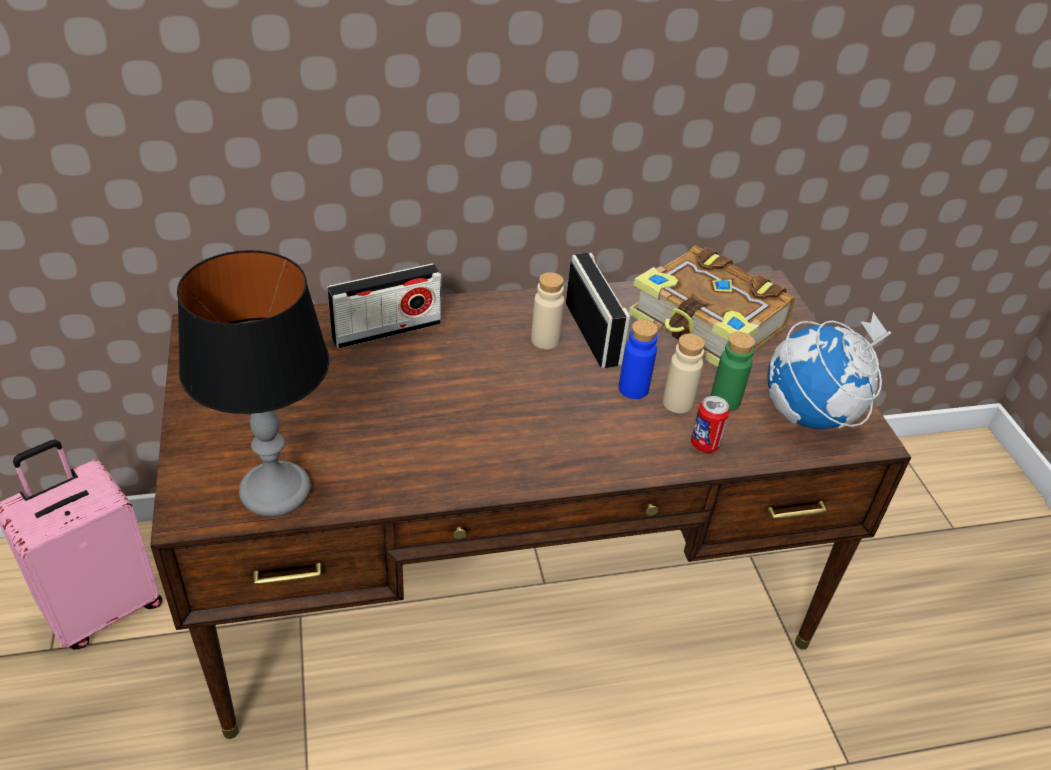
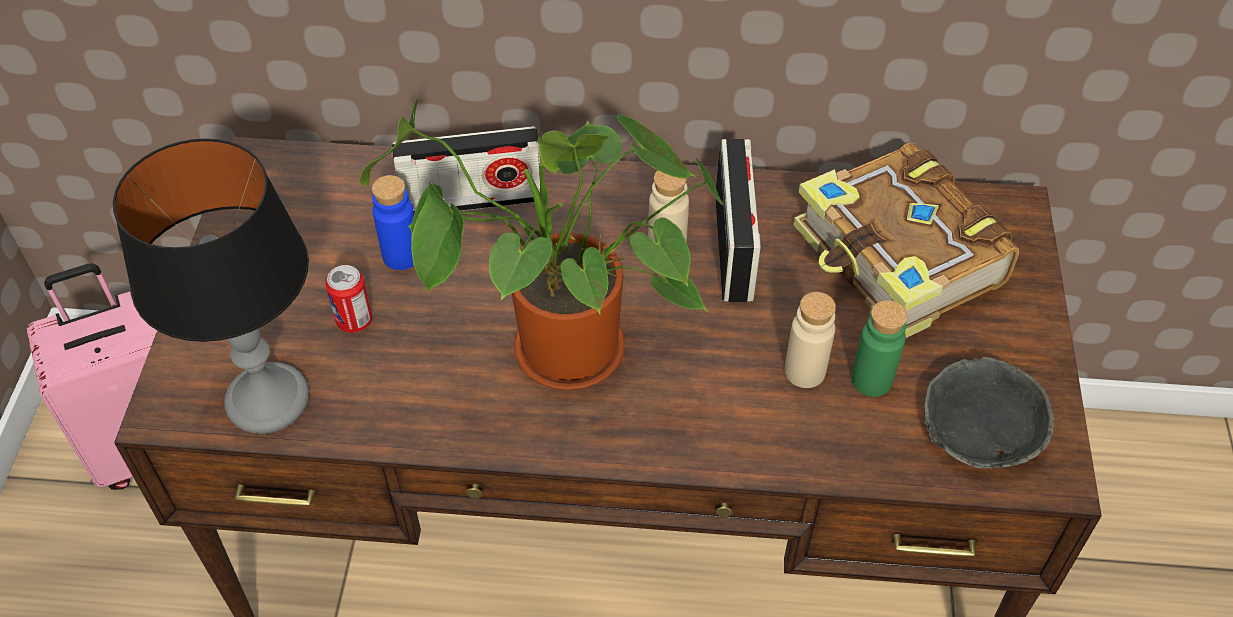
camera: 20 degrees right, 10 degrees up
(497, 423) = (558, 358): none -> potted plant
(633, 389) = (754, 340): blue bottle -> blue bottle (401, 255)
(704, 445) = (815, 440): can -> can (354, 321)
(809, 416) = (981, 426): globe -> grey bowl

